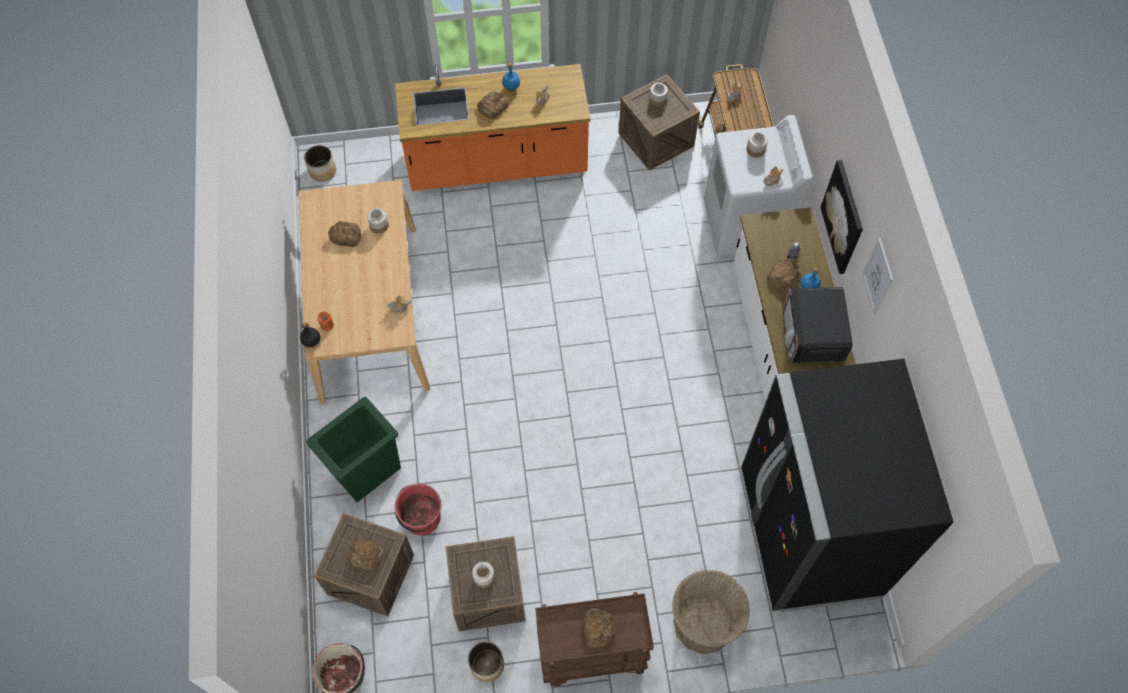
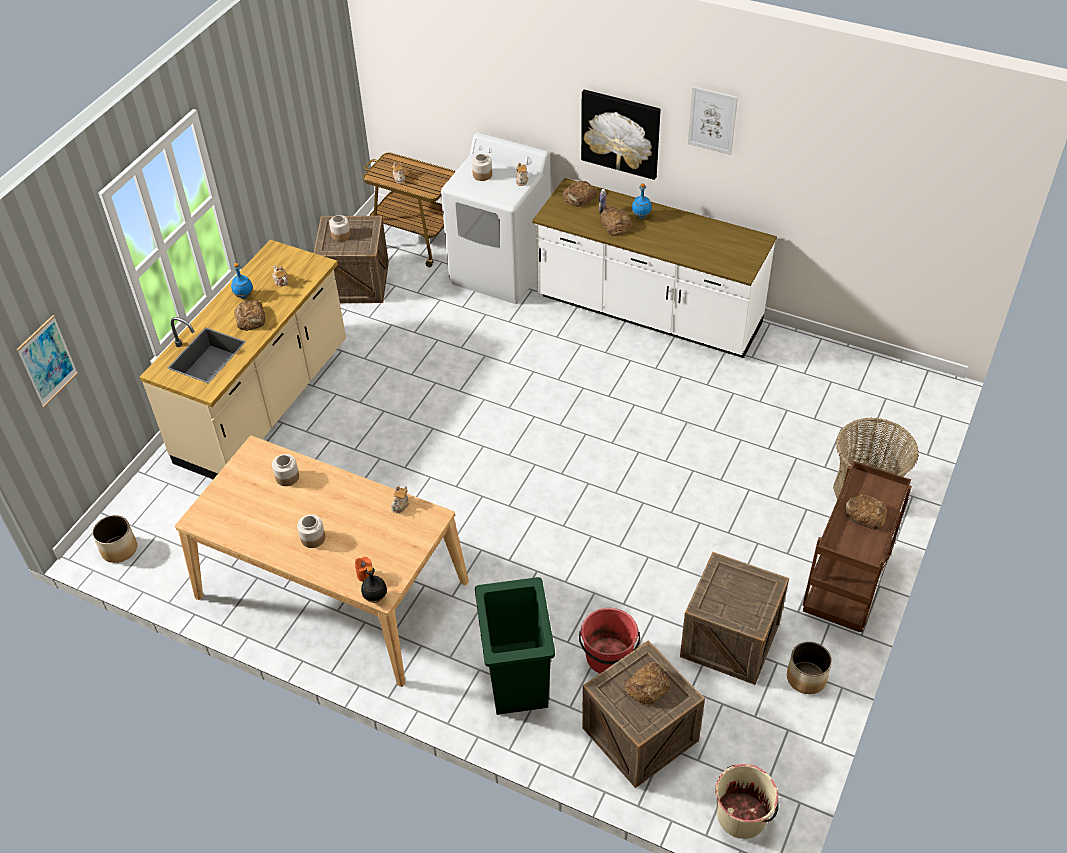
camera: 55 degrees left, 15 degrees down
(323, 30) = (47, 361): none -> picture
(345, 236) = (272, 510): bread -> bread (579, 197)
(483, 577) = (740, 597): jar -> jar (312, 538)
(497, 165) = (265, 404): orange counter -> beige counter
(807, 534) = (826, 381): black fridge -> none
(812, 335) = (687, 235): microwave -> none

